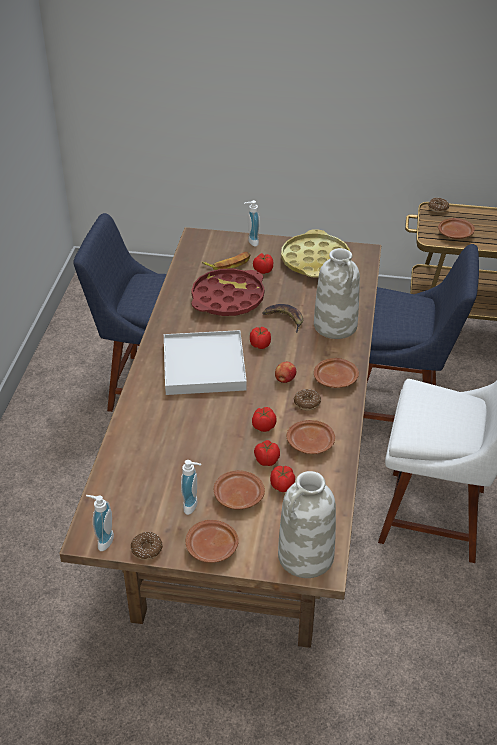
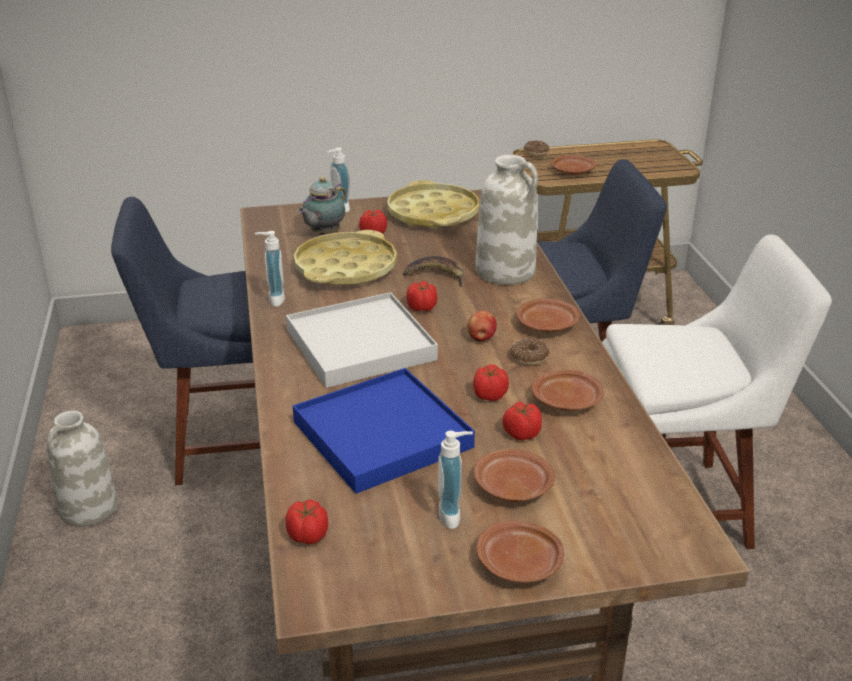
camera: 20 degrees left, 10 degrees down
(102, 540) = (340, 599): soap dispenser -> soap dispenser (273, 299)
(146, 549) = (419, 592): donut -> none
(182, 438) = (383, 435): none -> blue tray
(227, 298) = (345, 268): red tray -> yellow tray
(228, 264) = (323, 234): banana -> teapot
(282, 486) = (565, 459): tomato -> tomato (308, 536)
(305, 557) = (663, 540): white vase -> white vase (88, 509)

